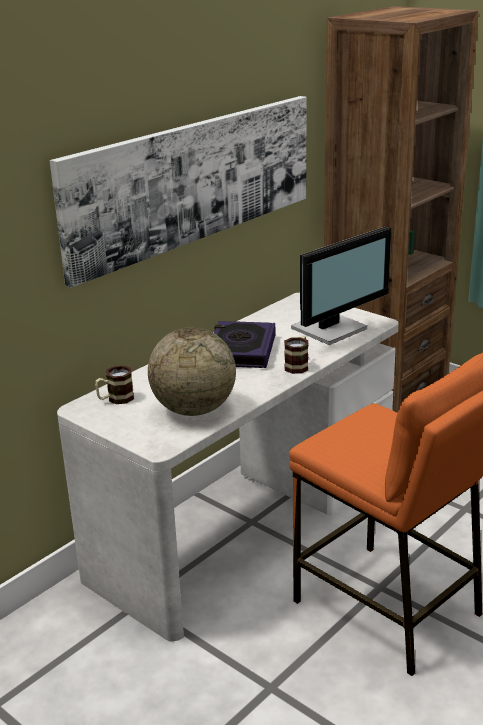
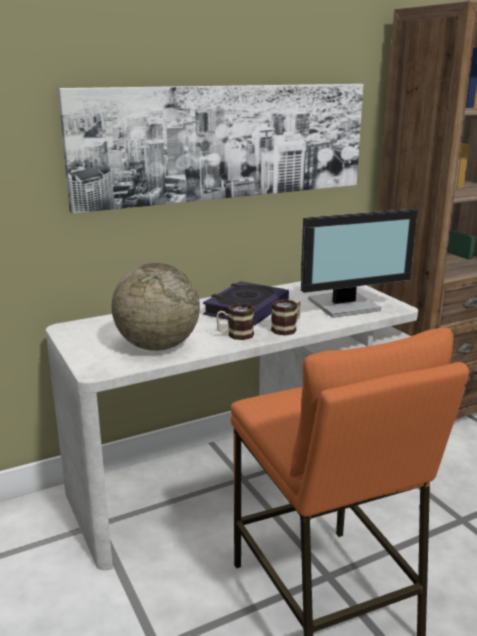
camera: 20 degrees right, 5 degrees down
(115, 399) = (102, 326): mug -> mug (235, 335)

